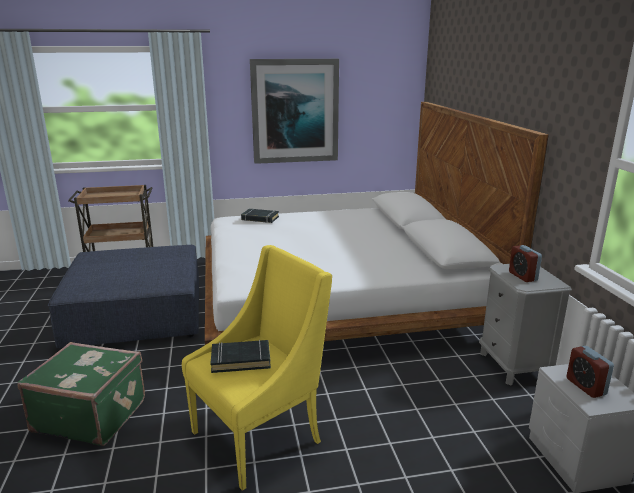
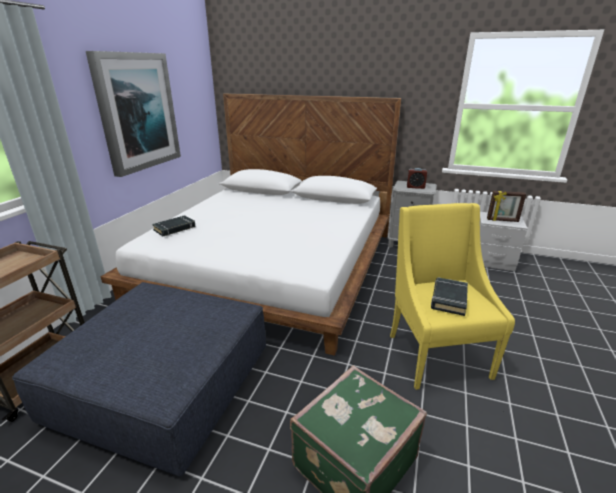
camera: 60 degrees left, 5 degrees up
(585, 386) = (502, 220): alarm clock -> picture frame

